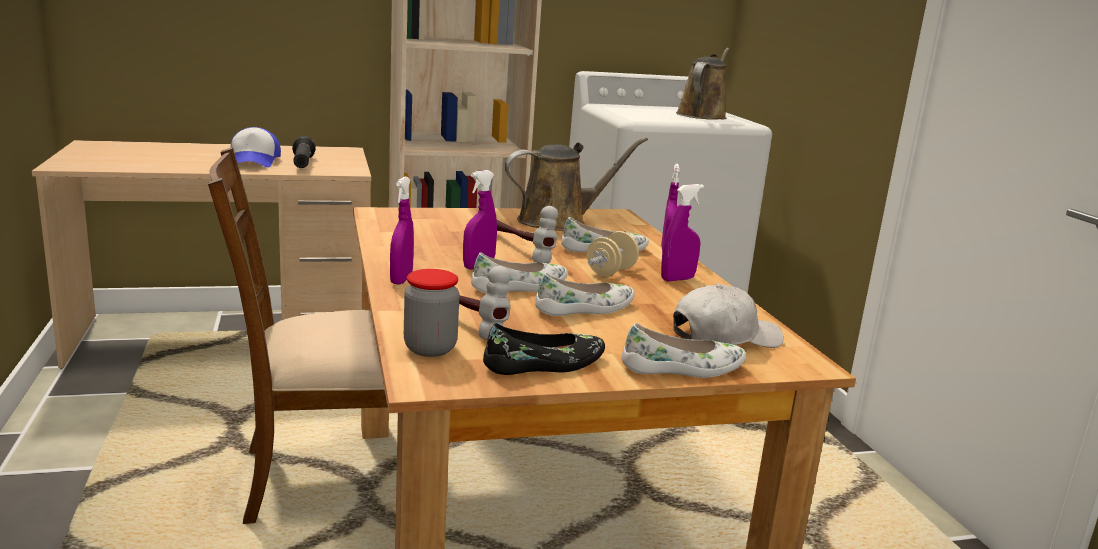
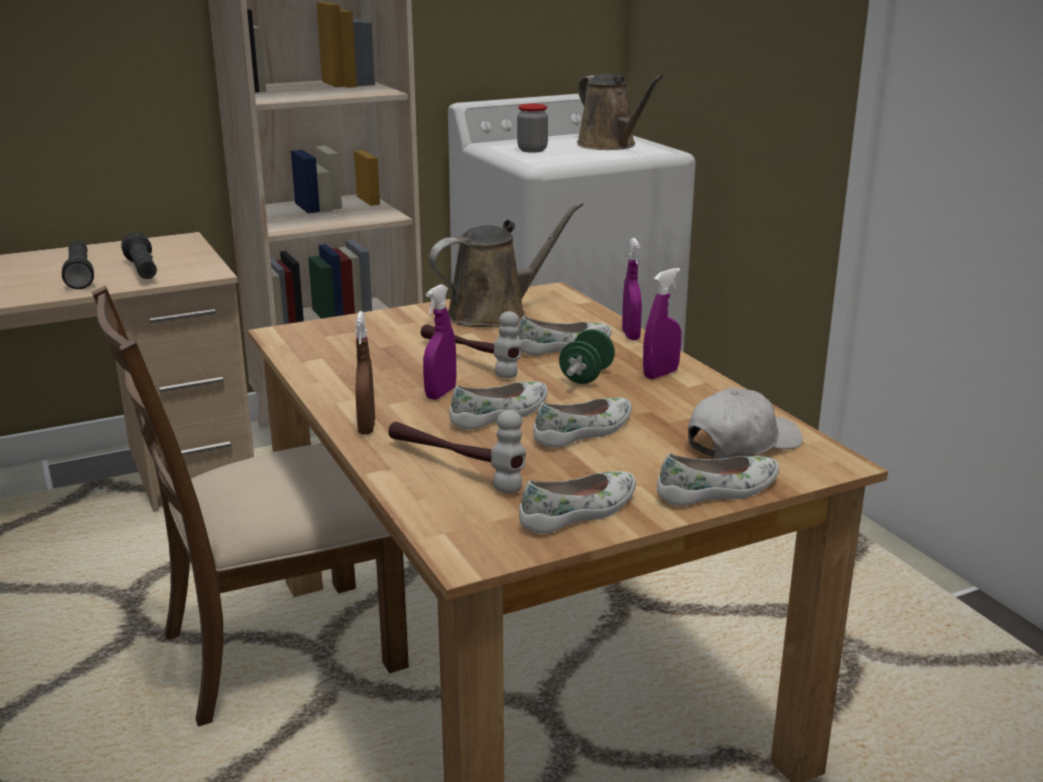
camera: 10 degrees left, 5 degrees up
(254, 161) = (80, 275): cap -> black flashlight
(401, 280) = (366, 427): purple spray bottle -> brown spray bottle
(430, 348) = (450, 514): jar -> jar (532, 150)
(546, 365) = (580, 512): black shoe -> white shoe
(611, 272) = (586, 376): beige dumbbell -> green dumbbell
(702, 115) = (610, 145): brown watering can -> brown watering can turned 135 degrees clockwise

